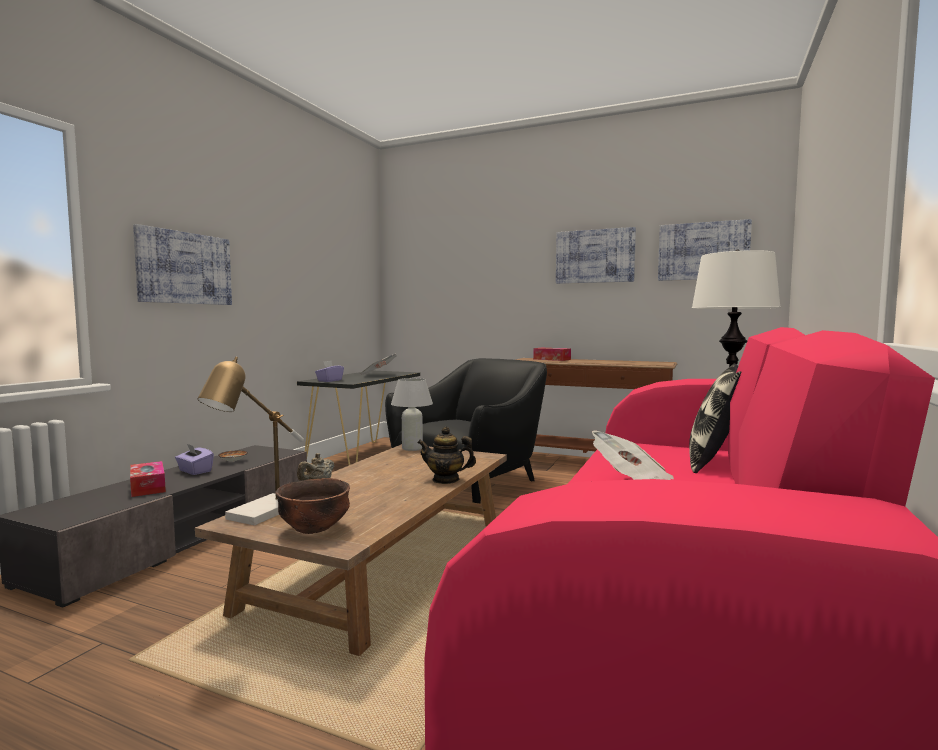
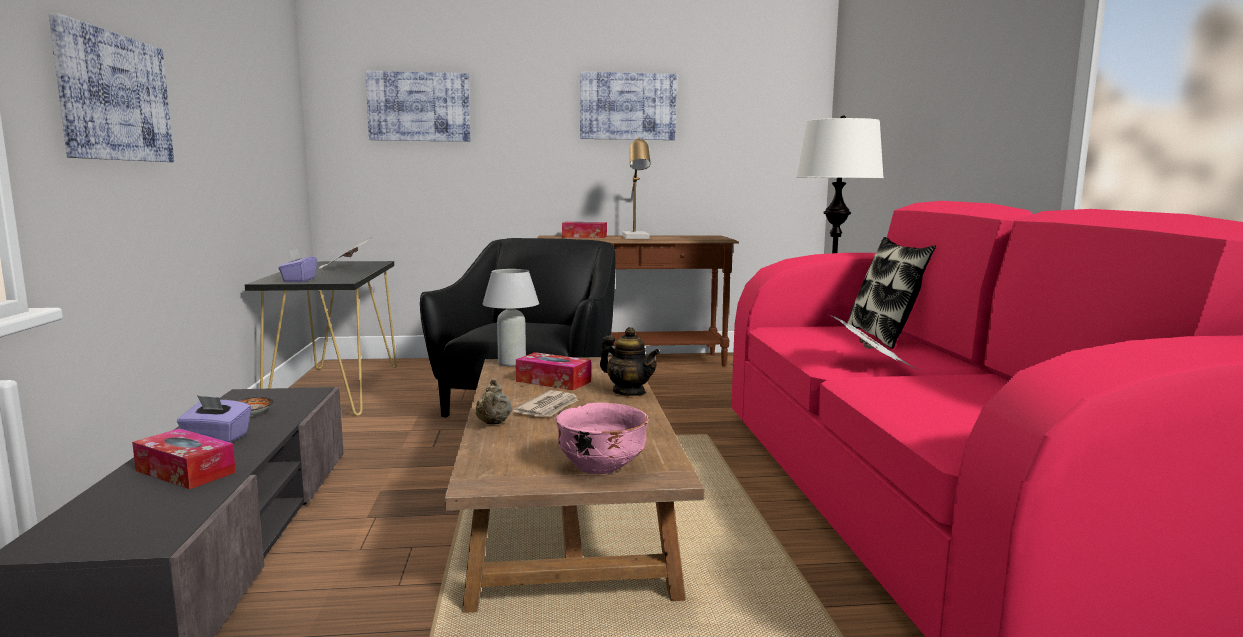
camera: 30 degrees left, 5 degrees up
(257, 515) = (497, 468): table lamp -> table lamp (637, 237)
(315, 528) = (601, 467): brown bowl -> pink bowl
(371, 482) = (549, 408): none -> newspaper
(412, 464) = (553, 381): none -> tissue box
(446, 480) = (629, 392): teapot -> teapot turned 120 degrees counterclockwise
(703, 251) = (748, 108): picture -> picture (419, 107)

